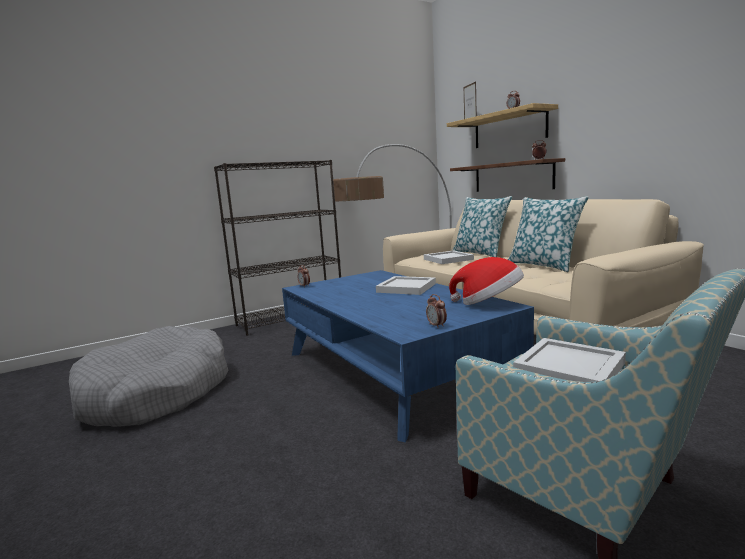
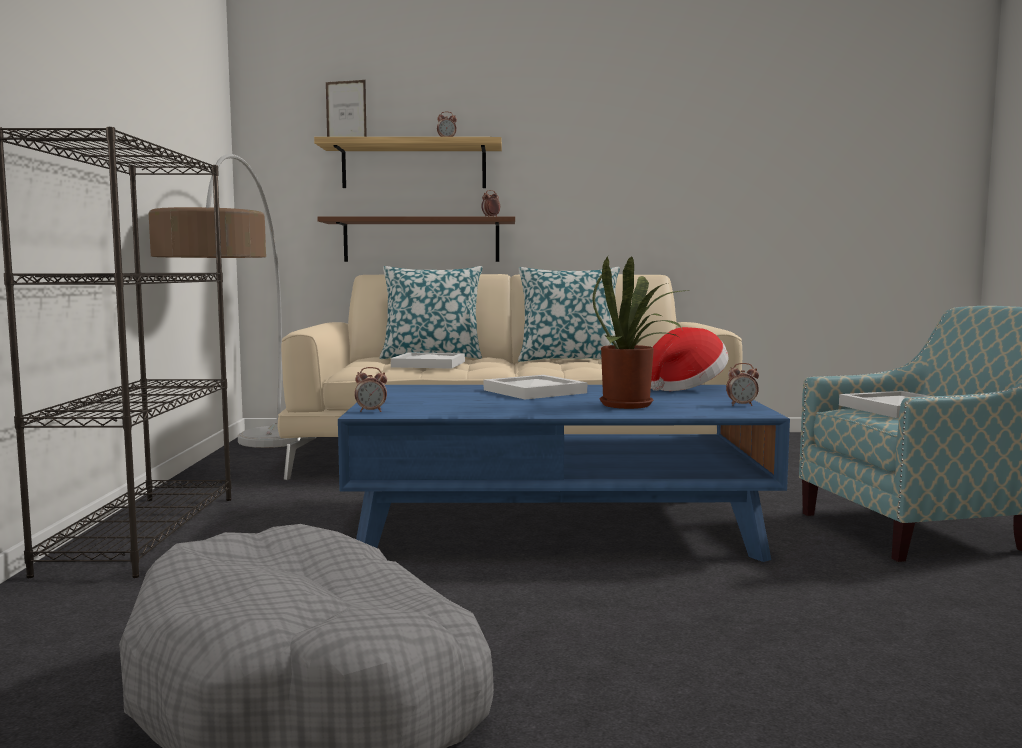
camera: 60 degrees left, 5 degrees down
(389, 309) = (632, 405): none -> potted plant

